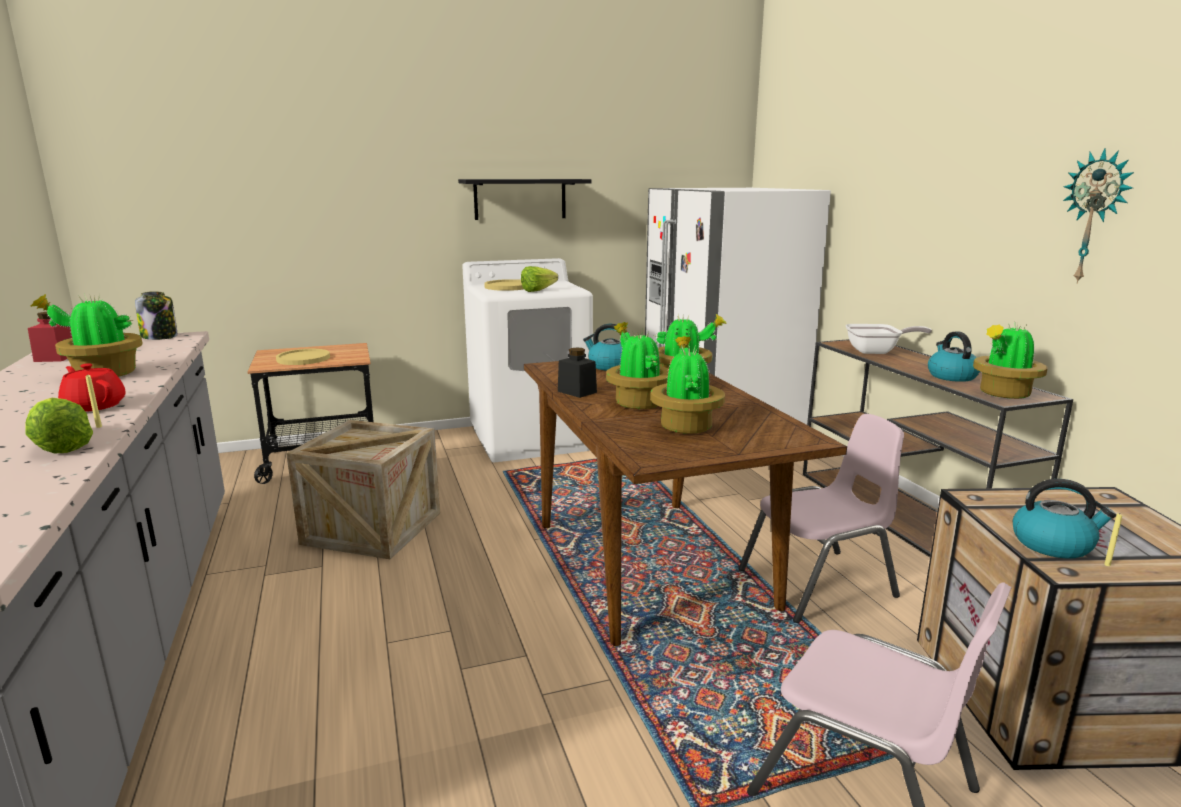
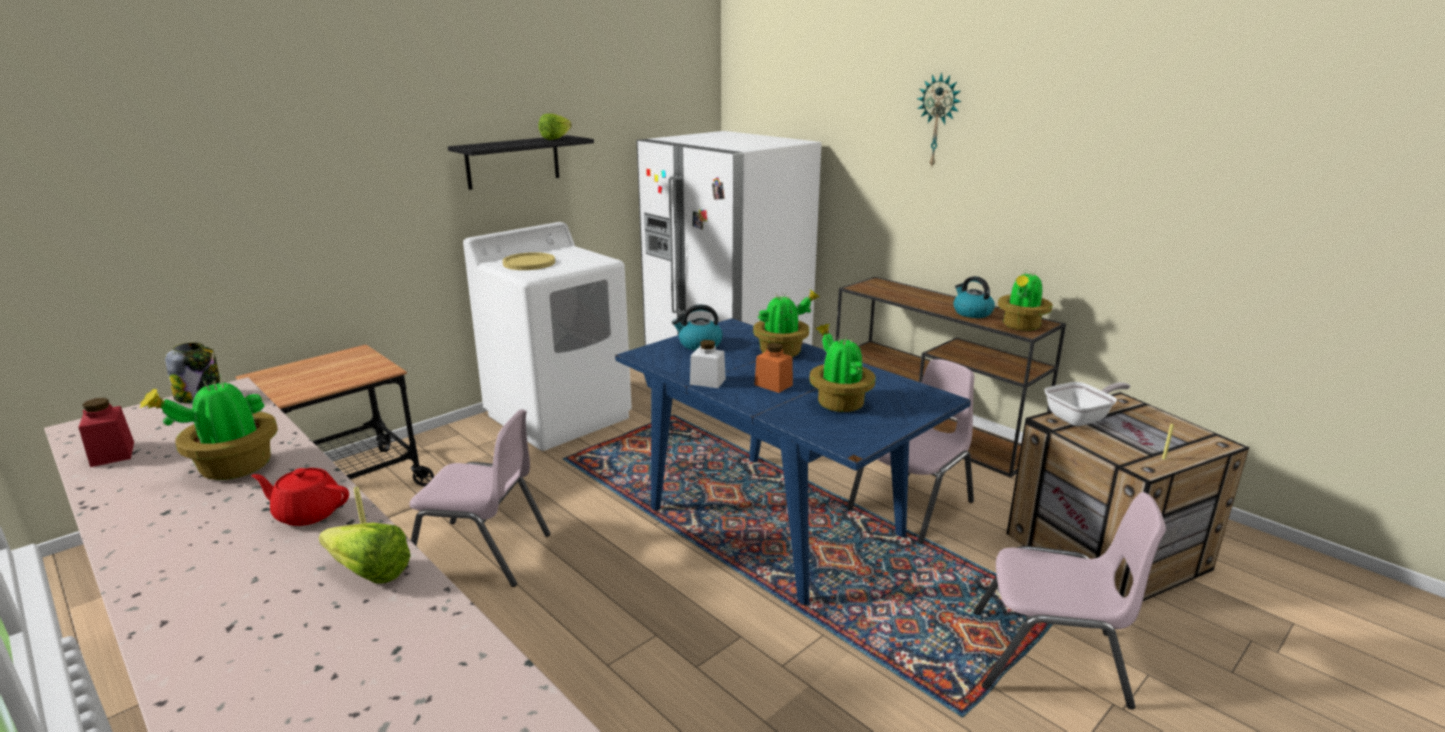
camera: 25 degrees left, 5 degrees up
(303, 358) = (316, 379): yellow plate -> none
(372, 528) = (481, 554): crate -> pink chair
(541, 290) = (573, 265): lettuce -> lettuce (559, 138)
(577, 392) = (707, 381): black jar -> white jar
(637, 403) = (773, 385): potted plant -> orange jar
(652, 565) = (776, 522): brown dining table -> blue dining table
(877, 351) = (896, 293): frying pan -> frying pan (1081, 418)
(1053, 544) = (1125, 450): kettle -> none
(1094, 217) = (1074, 184): wall clock -> wall clock (938, 121)

